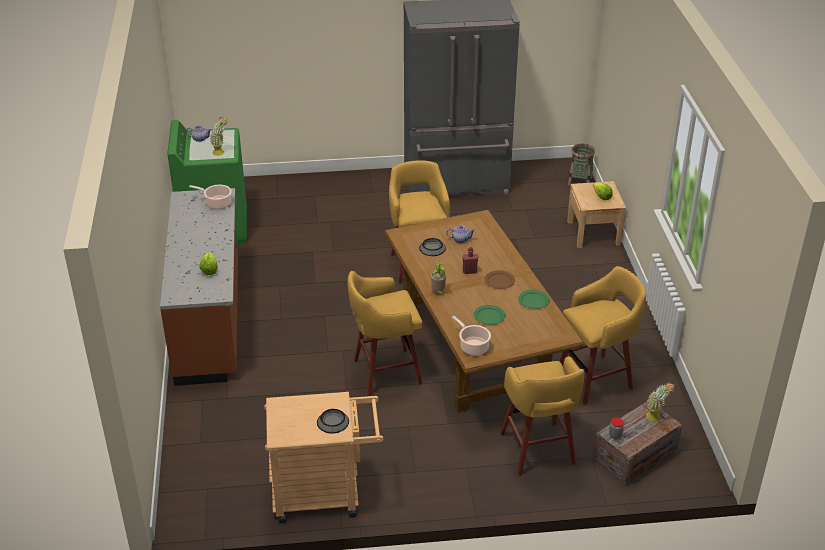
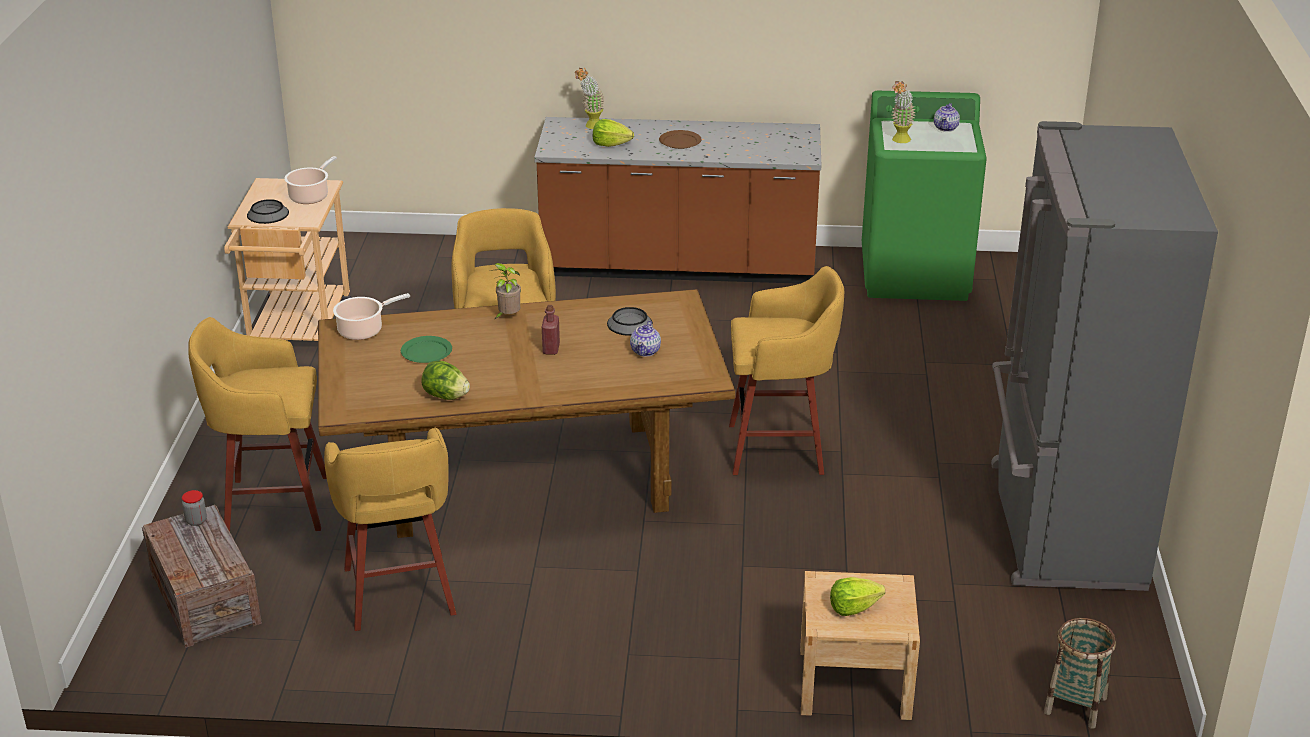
camera: 100 degrees right, 5 degrees down
(217, 203) = (778, 152): cooking pot -> cooking pot (310, 196)
(499, 281) = (513, 372): brown plate -> brown plate (680, 141)
(533, 300) = (445, 396): green plate -> lettuce
(656, 418) = (206, 571): potted plant -> potted plant (590, 127)

